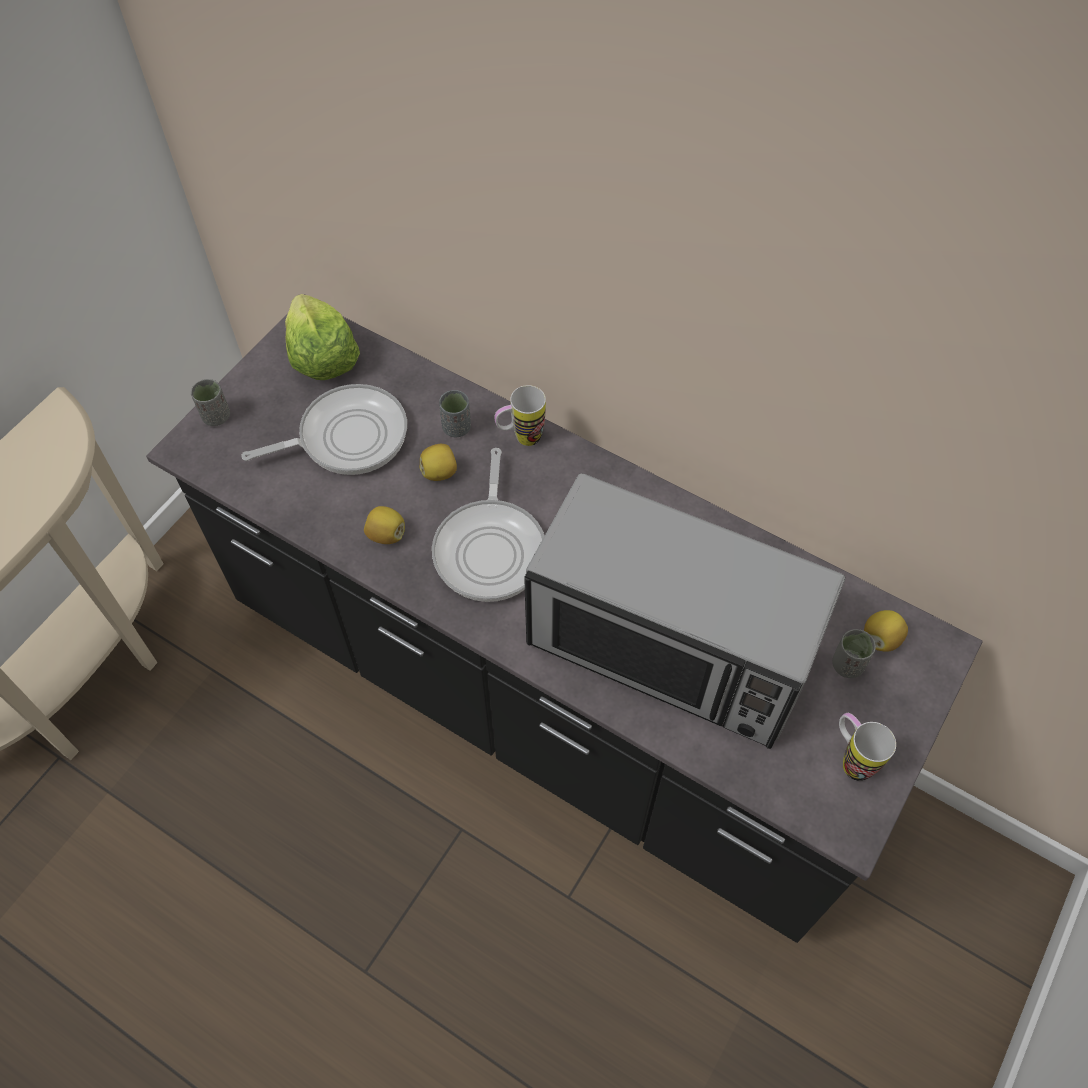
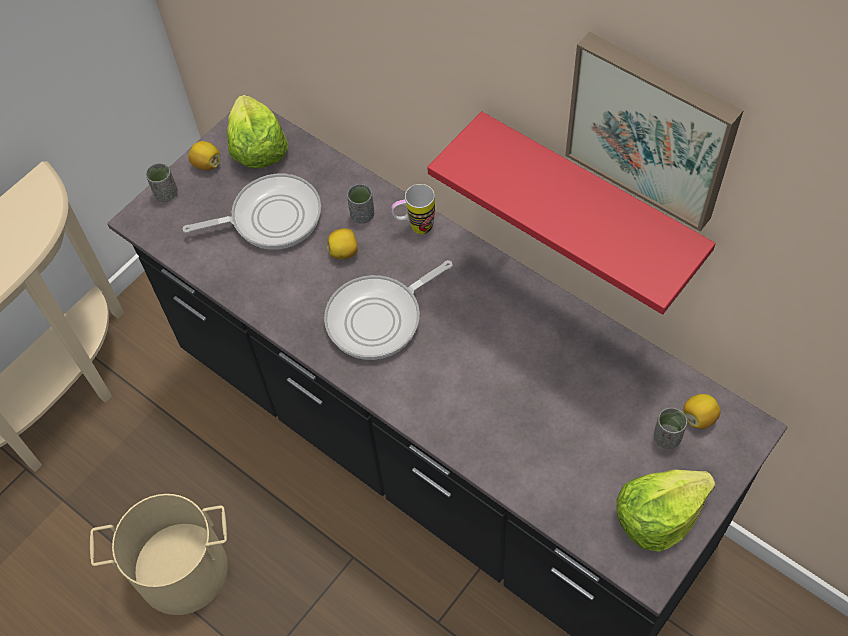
camera: 10 degrees right, 0 degrees up
(261, 864) = (182, 571): none -> beige bucket
(386, 534) = (294, 301): lemon -> lemon (207, 164)
(491, 548) = (379, 318): frying pan -> frying pan turned 45 degrees clockwise
(669, 646) = (518, 410): microwave -> none
(743, 395) = (589, 204): none -> red shelf
(838, 291) = (652, 128): none -> picture
(850, 758) = (658, 515): mug -> lettuce

